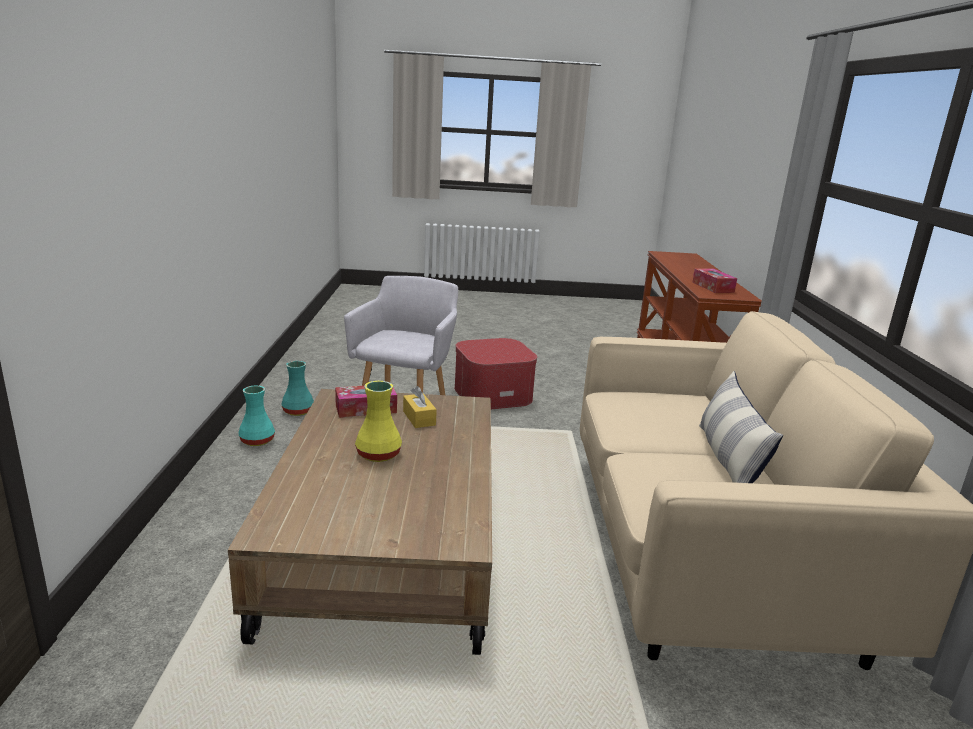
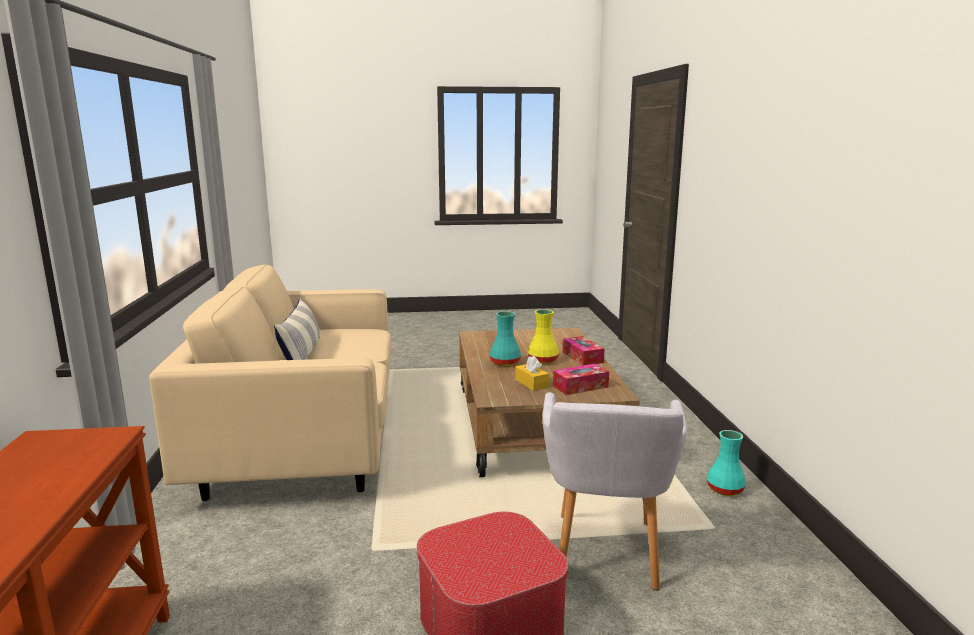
camera: 175 degrees right, 5 degrees down
(297, 411) = (740, 537): turquoise vase -> turquoise vase (505, 363)
(713, 287) = (52, 464): tissue box -> tissue box (582, 357)

